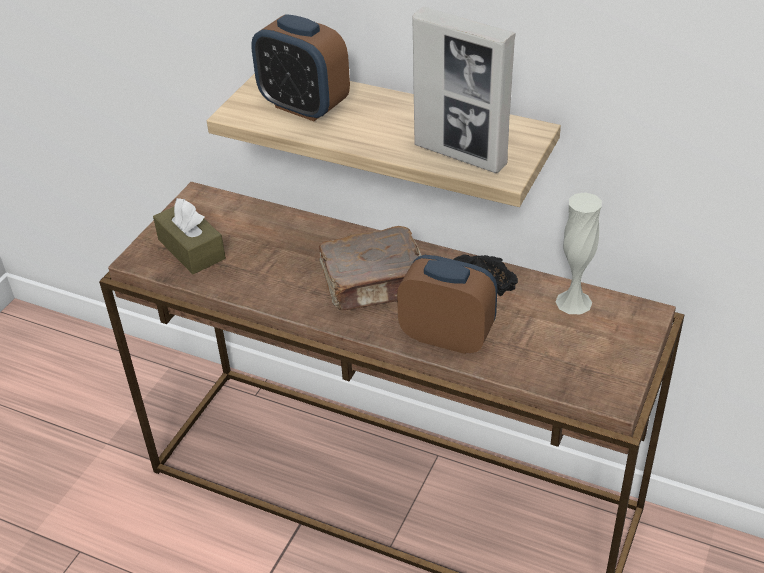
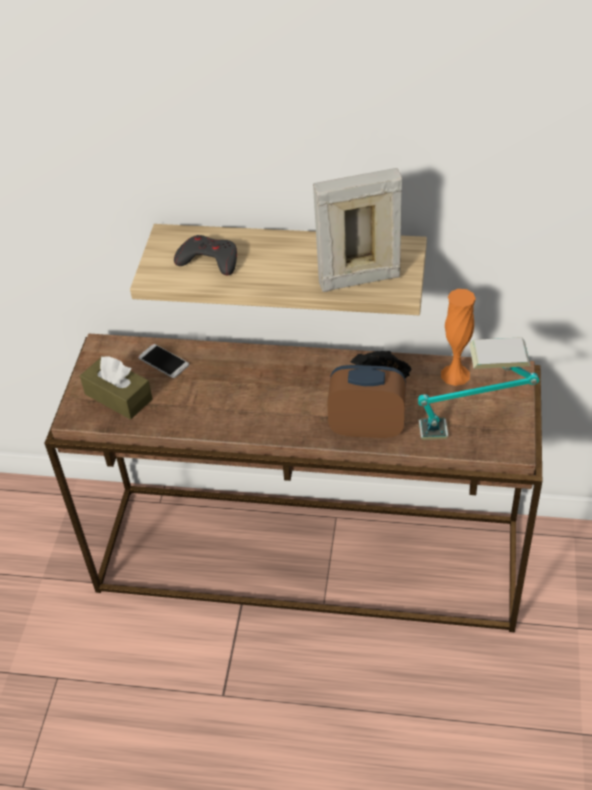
camera: 15 degrees left, 5 degrees up
(254, 223) = (163, 361): none -> phone
(304, 107) = (209, 260): alarm clock -> grey game controller
(376, 284) = (291, 394): brown book -> none
(460, 155) = (358, 280): picture frame -> picture frame turned 150 degrees clockwise
(572, 365) = (473, 428): none -> table lamp
(573, 302) = (455, 374): white vase -> orange vase

